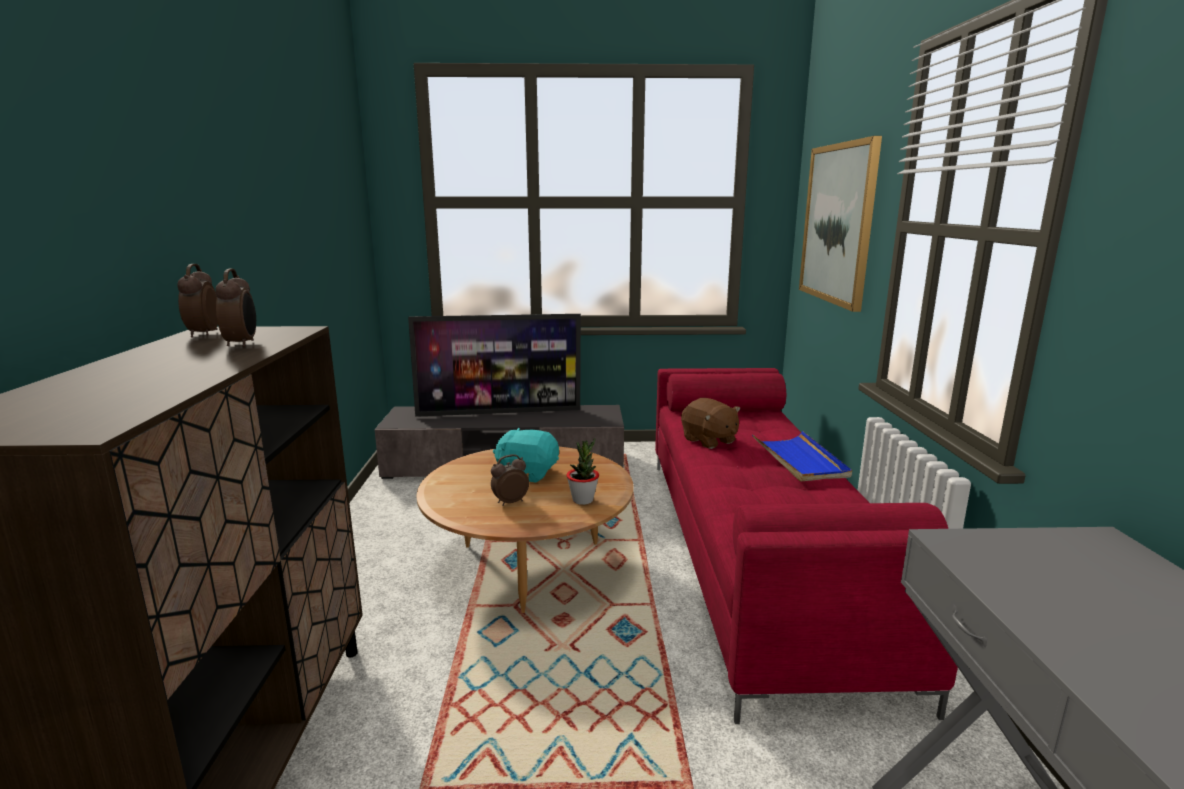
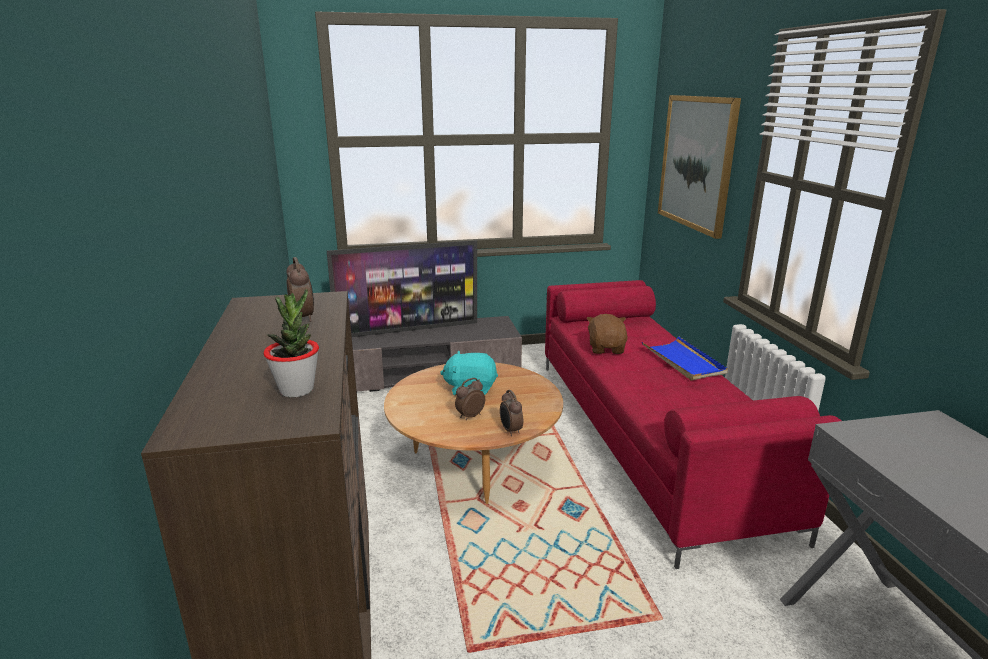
camera: 10 degrees left, 5 degrees up
(203, 334) = (252, 307): alarm clock -> alarm clock (510, 431)
(583, 500) = (527, 409): potted plant -> potted plant (297, 390)
(709, 440) = (606, 349): brown plush toy -> brown plush toy turned 135 degrees counterclockwise

